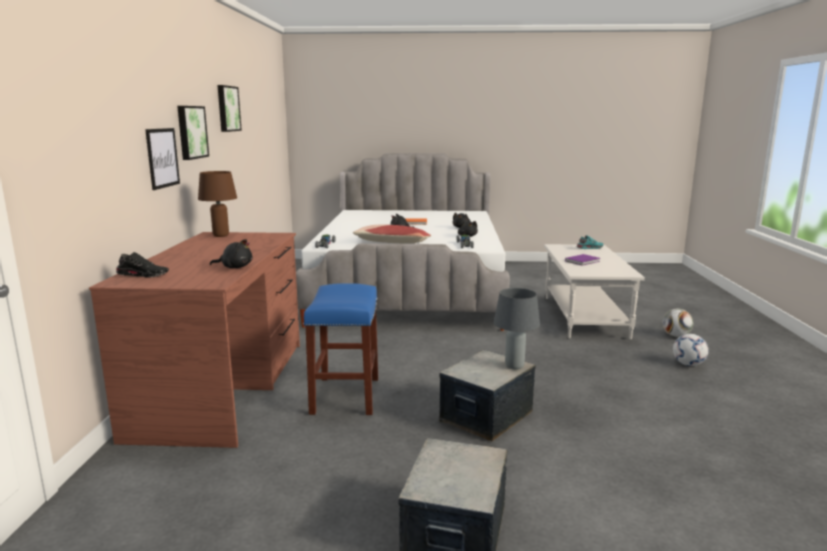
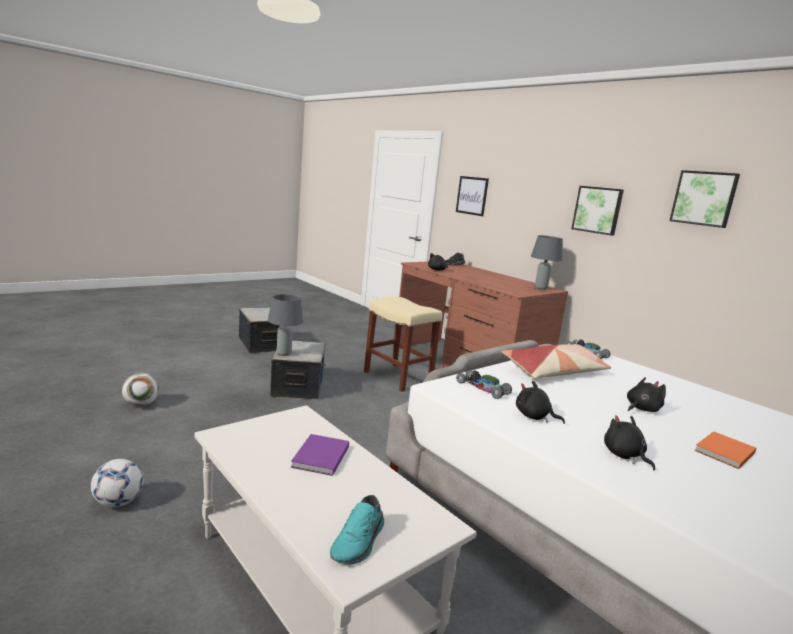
camera: 135 degrees right, 0 degrees up
(162, 158) = (545, 220): picture -> picture (472, 195)
(220, 236) = (541, 288): brown table lamp -> grey table lamp
(346, 396) = (397, 377): blue stool -> beige stool
(675, 336) = (120, 586): football -> football (141, 404)

